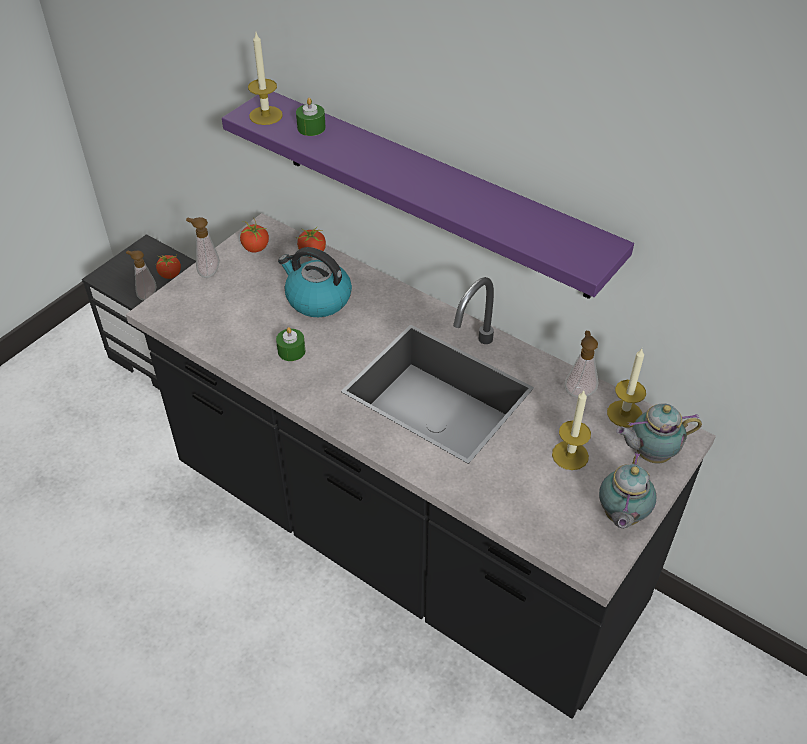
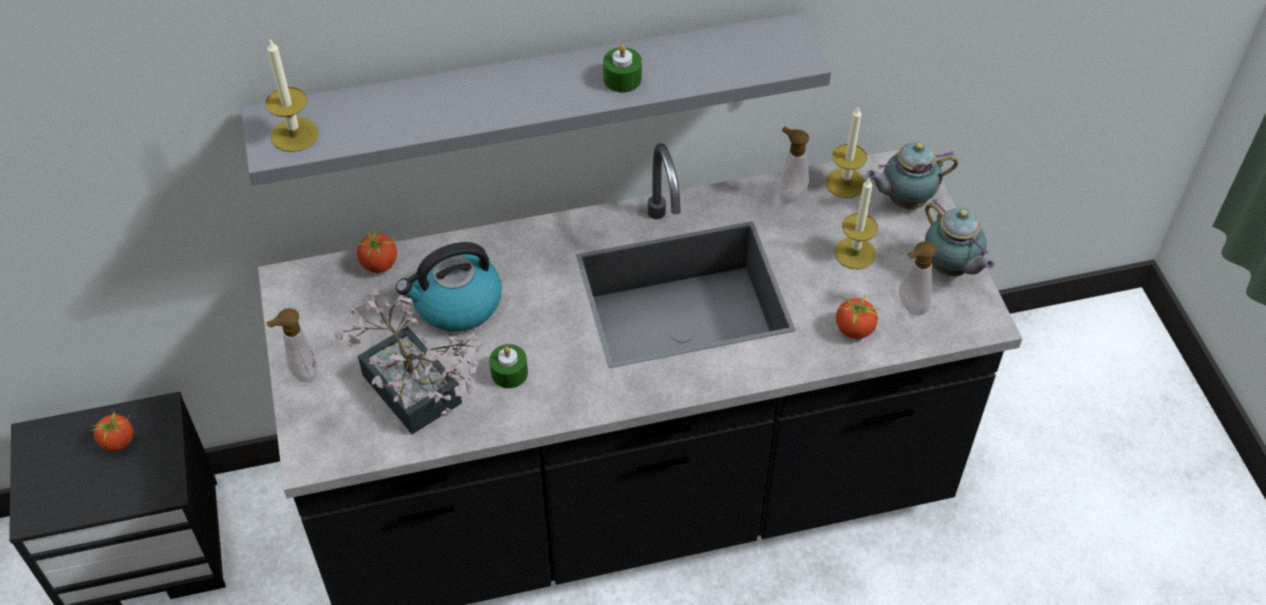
camera: 50 degrees left, 5 degrees up
(146, 295) = (125, 487): soap dispenser -> soap dispenser (909, 307)
(235, 325) = (417, 398): none -> potted plant
(255, 248) = (312, 307): tomato -> tomato (854, 329)
(311, 128) = (364, 112): green candle -> green candle (622, 79)
(432, 192) = (532, 96): purple shelf -> grey shelf
(649, 454) = (904, 200): teapot -> teapot turned 45 degrees clockwise

